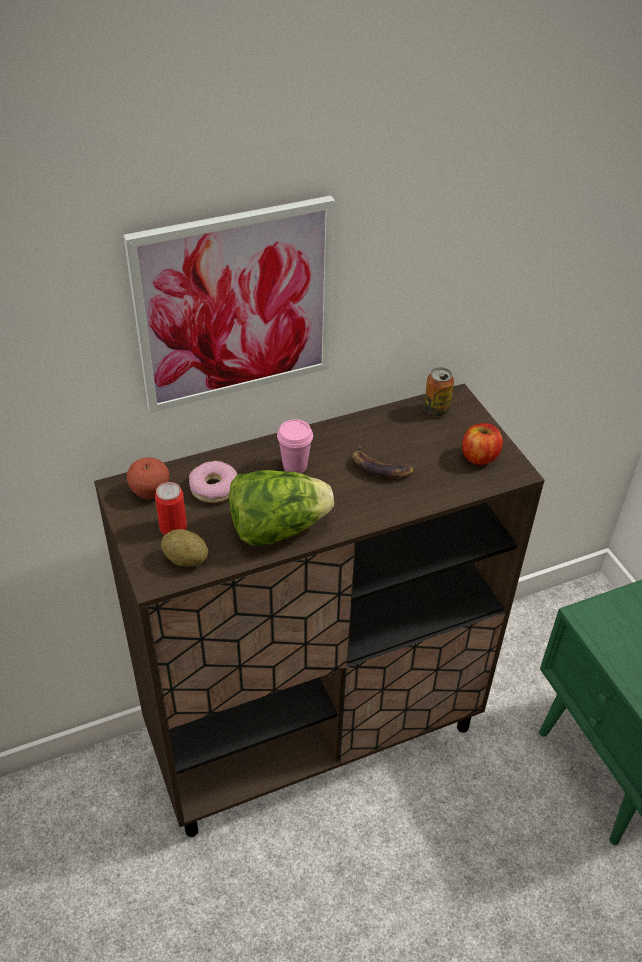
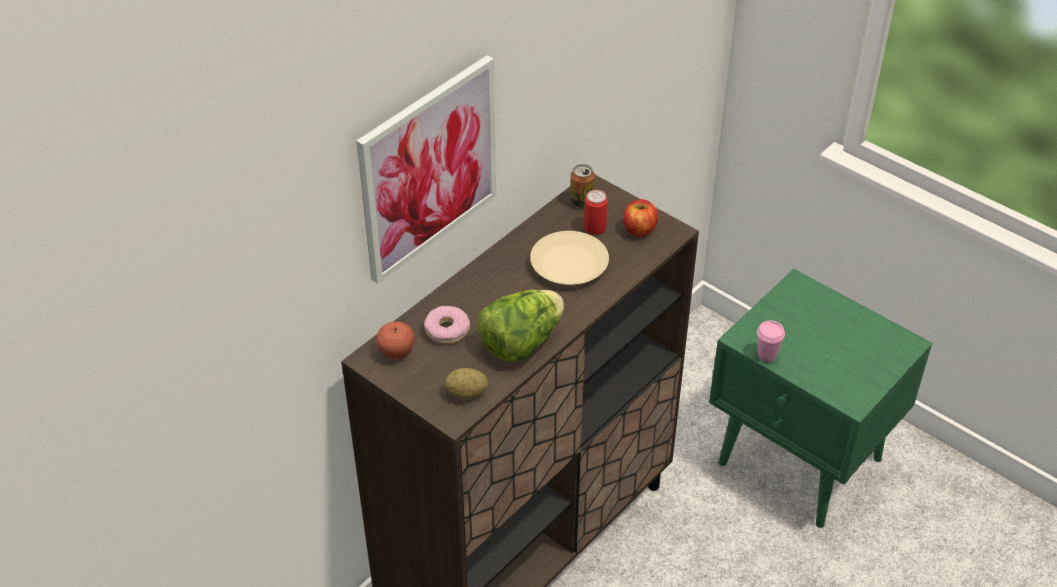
camera: 25 degrees left, 0 degrees up
(173, 527) = (437, 373): can -> can (595, 228)
(295, 466) = (500, 289): pink cup -> pink cup (767, 355)
(380, 467) = (568, 265): banana -> beige plate

